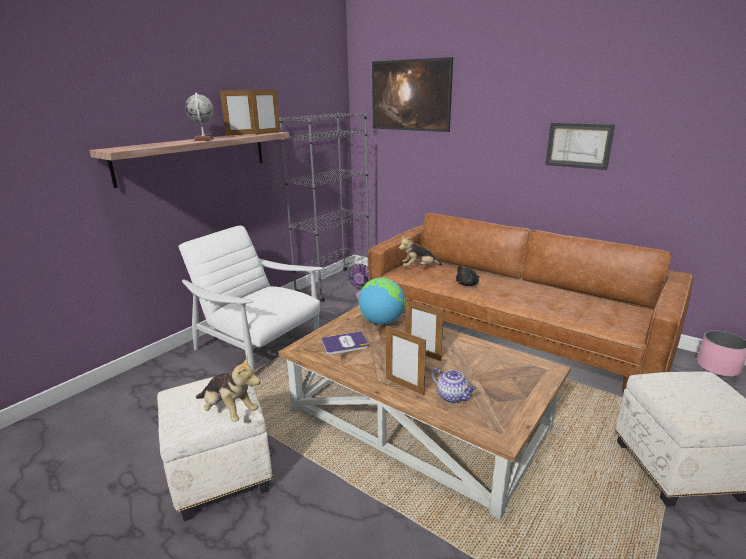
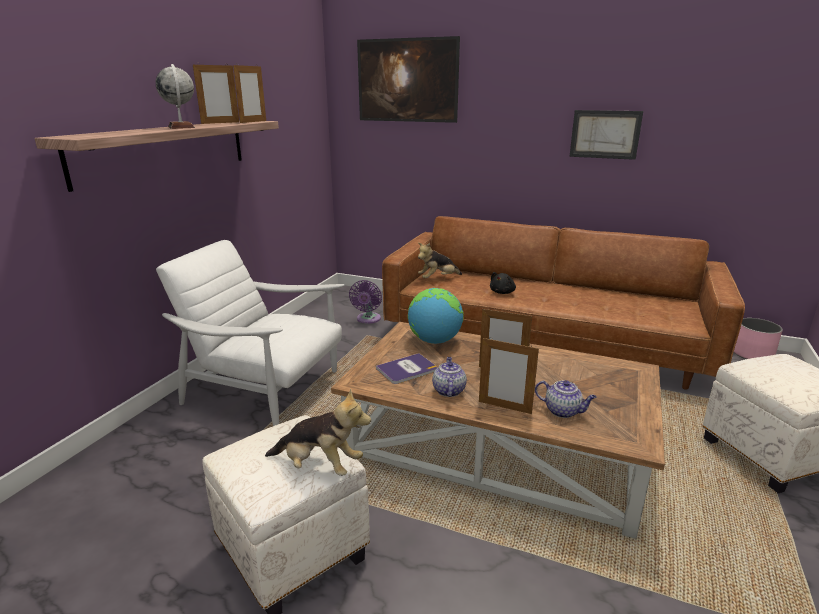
camera: 15 degrees left, 0 degrees up
(333, 284) = (324, 309): grey bookcase -> none
(367, 365) = (448, 390): none -> teapot

